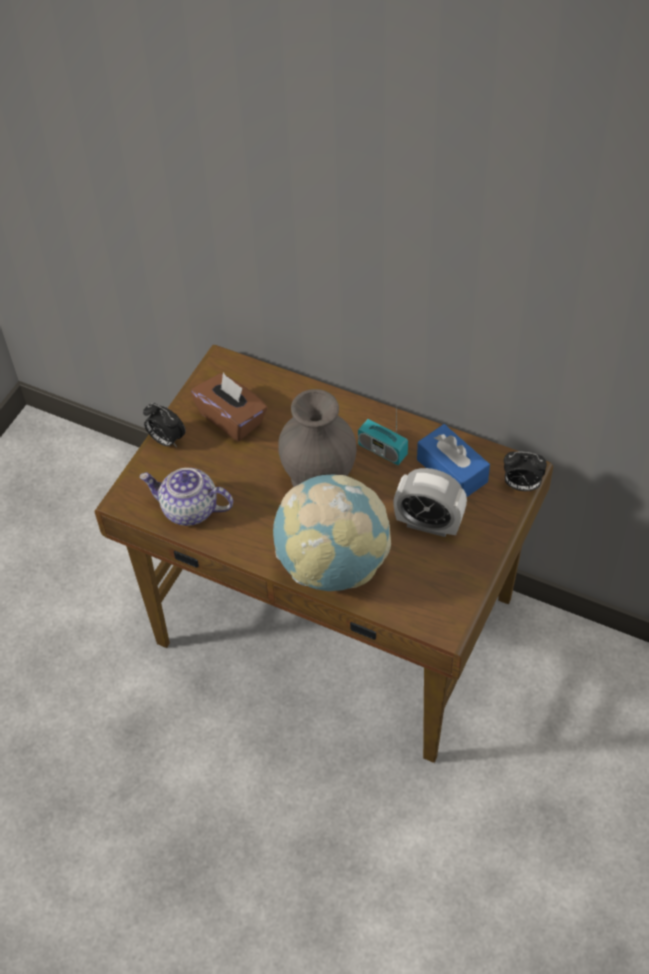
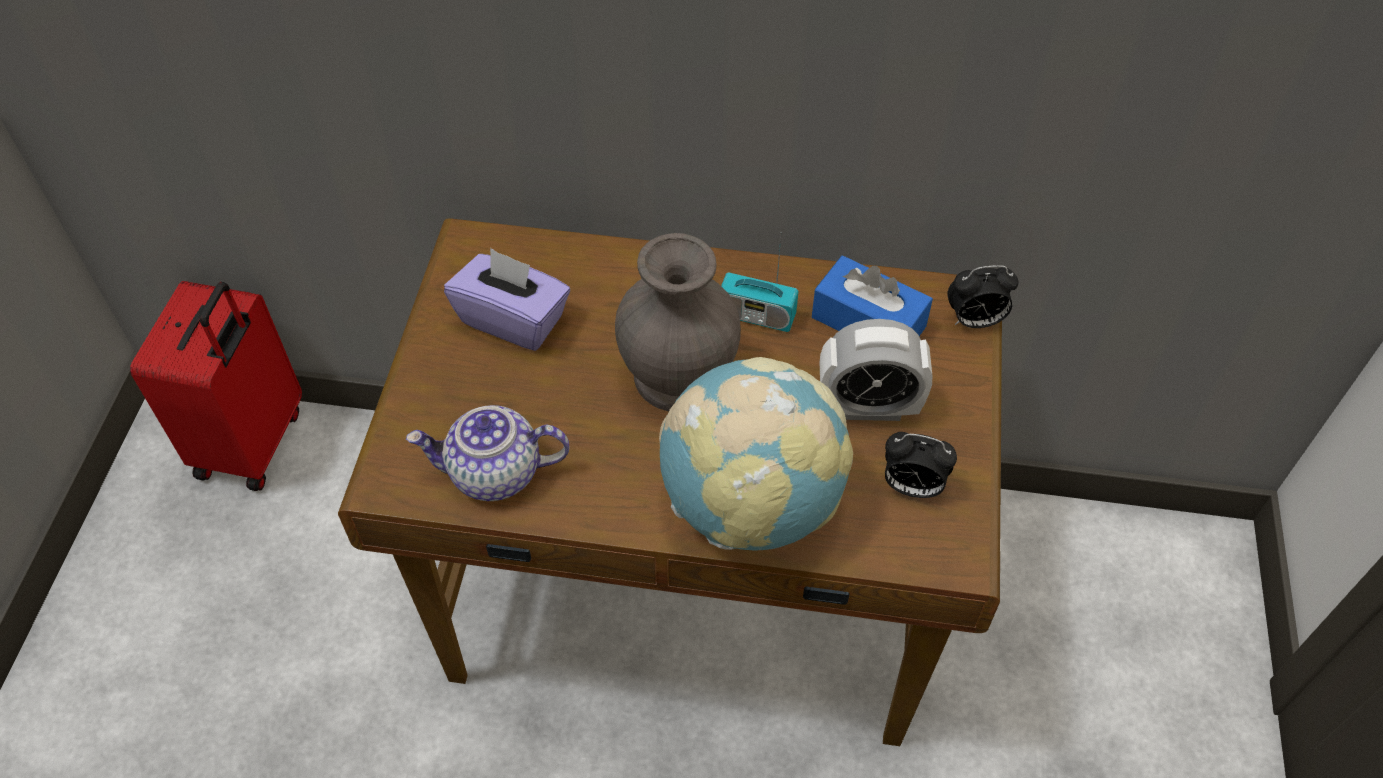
camera: 20 degrees left, 0 degrees up
(79, 460) = (254, 443): none -> red suitcase
(166, 440) = (421, 374): alarm clock -> alarm clock (911, 487)
(232, 418) = (513, 319): brown tissue box -> purple tissue box

